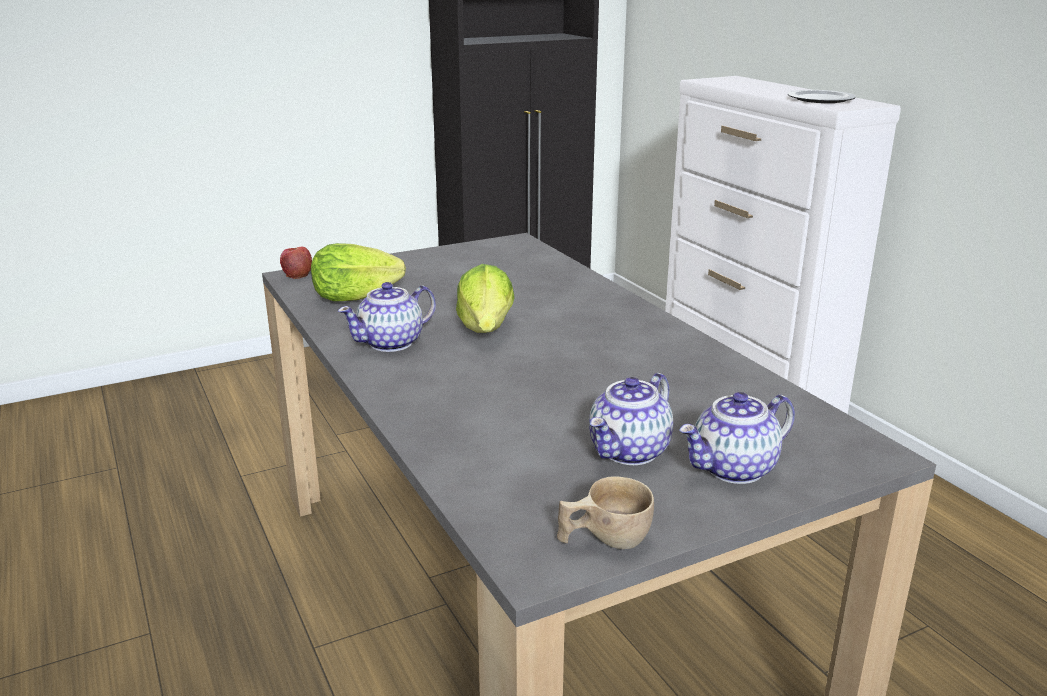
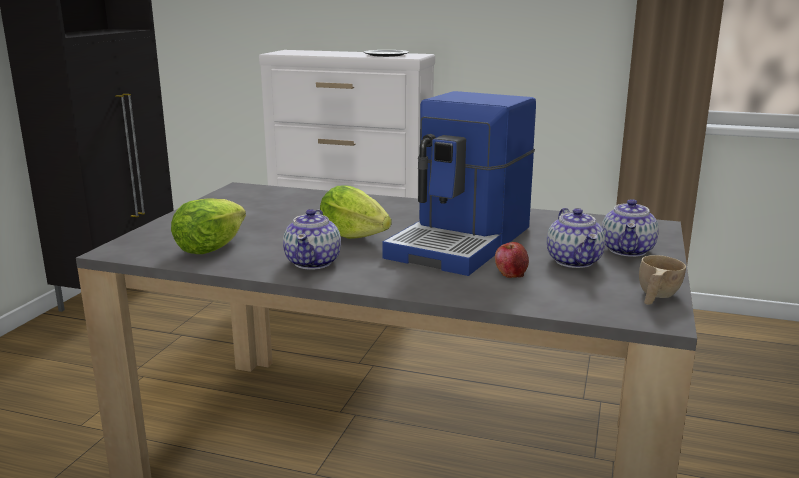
camera: 45 degrees left, 5 degrees down
(297, 274) = (115, 249): apple -> apple (510, 273)
(569, 377) = (463, 242): none -> coffee machine

